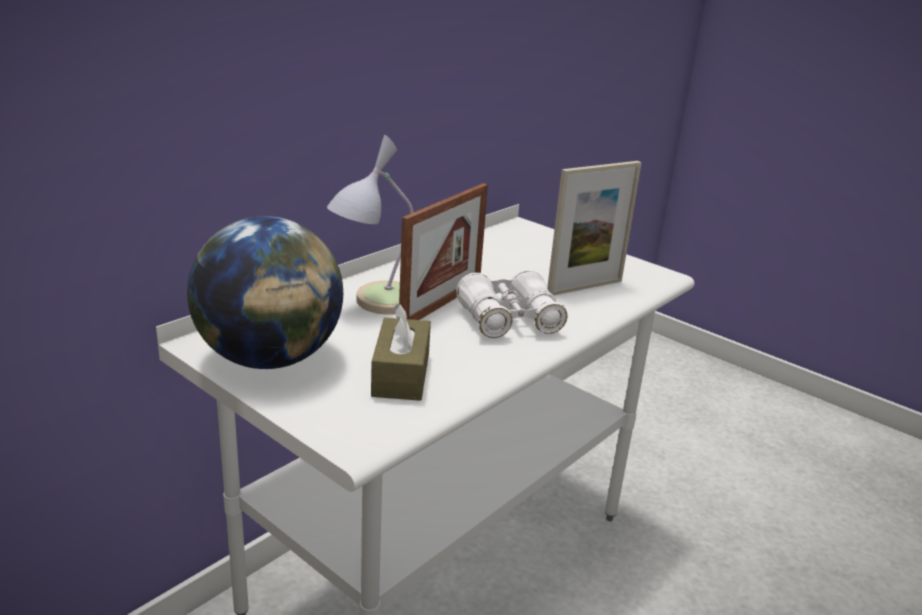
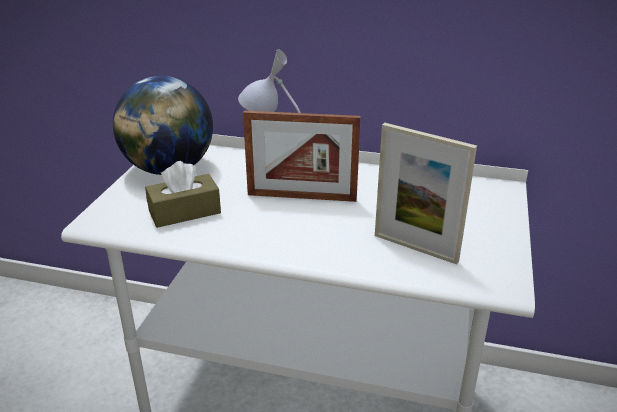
camera: 65 degrees right, 5 degrees up
(509, 320) = (306, 229): white binoculars -> none

